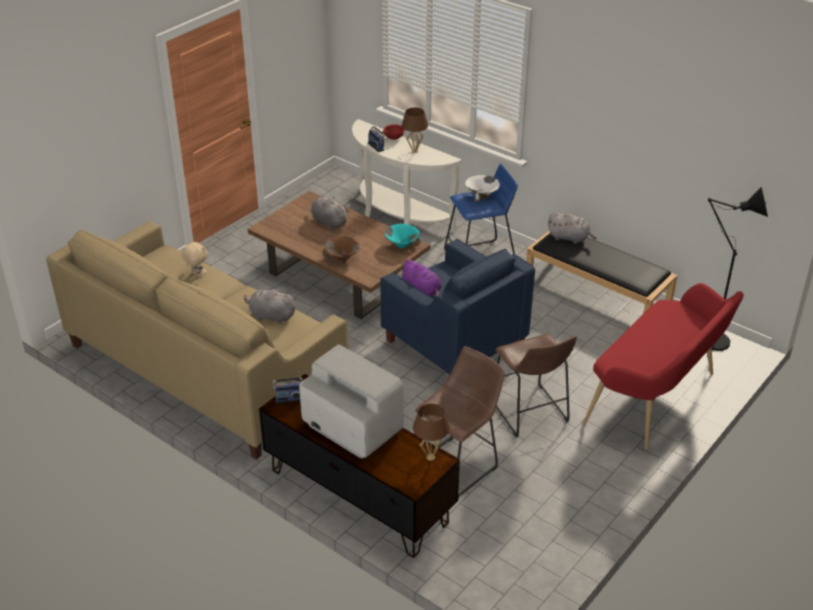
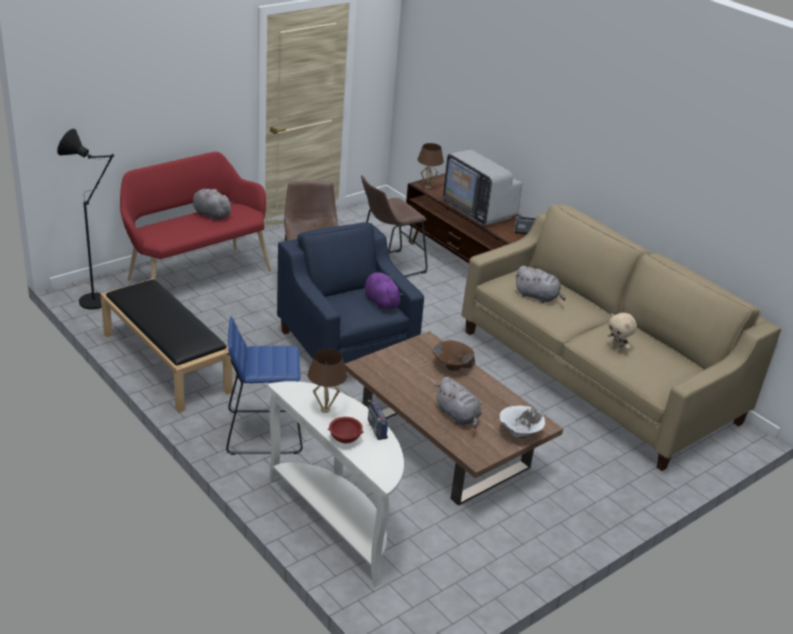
camera: 170 degrees left, 5 degrees down
(402, 245) = (377, 368): turquoise bowl -> none
(482, 196) = (261, 365): white bowl -> white bowl (519, 433)
(570, 238) = (179, 341): grey plush toy -> grey plush toy (210, 215)

